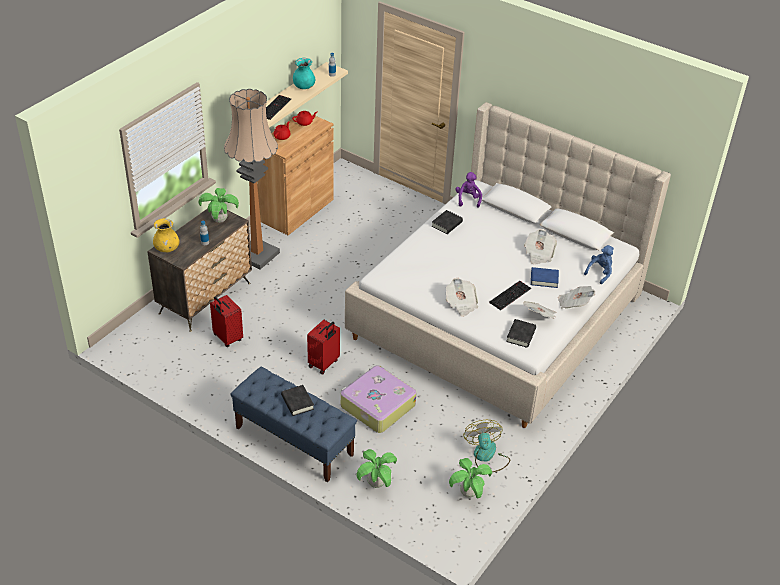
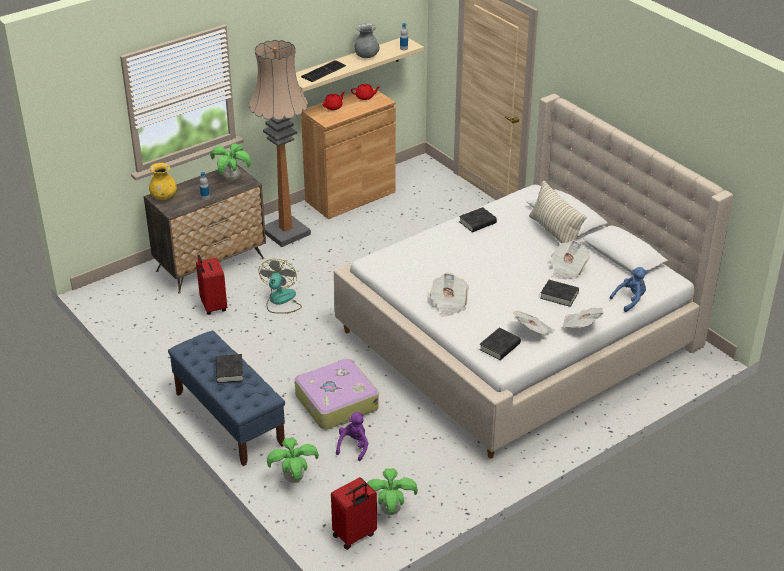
camera: 20 degrees right, 5 degrees down
(304, 87) = (366, 56): turquoise vase -> grey vase
(324, 364) = (300, 350): red suitcase -> red suitcase (354, 536)
(468, 199) = (516, 202): purple plush toy -> purple plush toy (353, 446)
(486, 456) = (431, 478): fan -> fan (281, 301)
(510, 295) = (510, 304): keyboard -> none
(512, 223) = (554, 233): none -> pillow
(544, 279) = (559, 295): blue book -> black book

